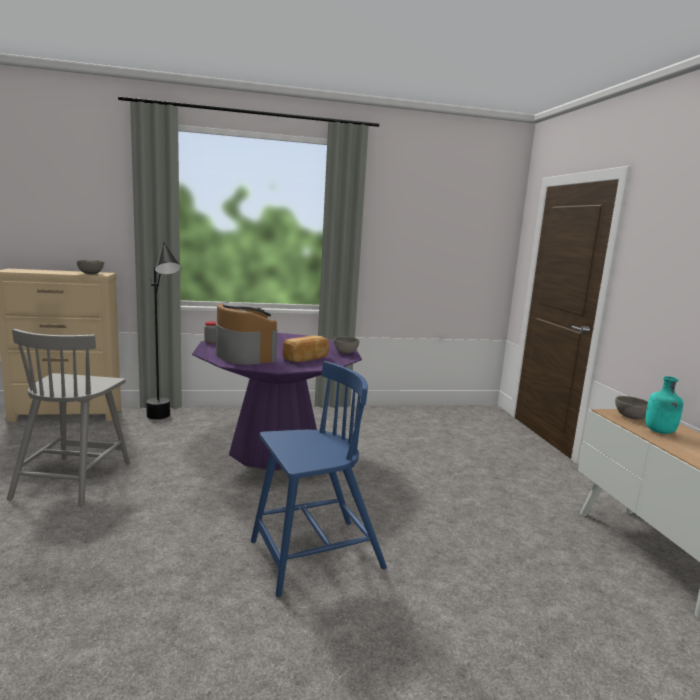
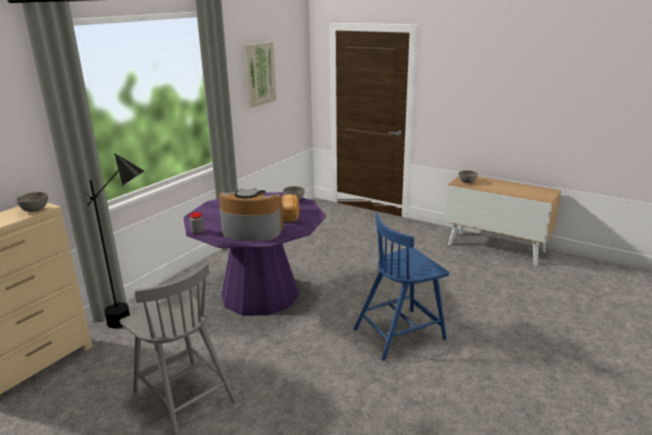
camera: 45 degrees left, 10 degrees up
(314, 556) = (400, 333): blue chair -> blue chair turned 135 degrees counterclockwise
(422, 225) = (259, 74): none -> picture
(659, 432) = (488, 186): turquoise bottle -> none

